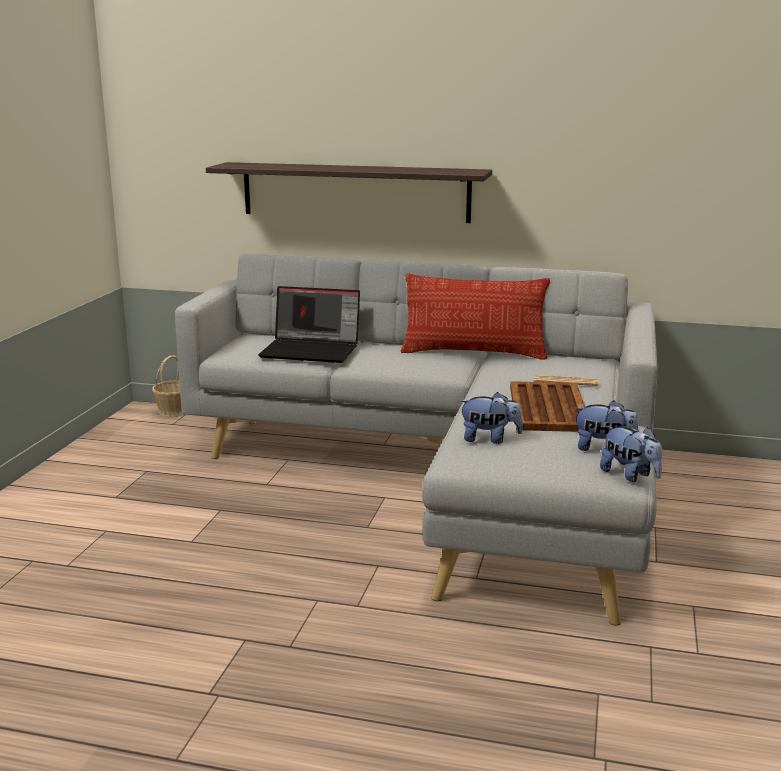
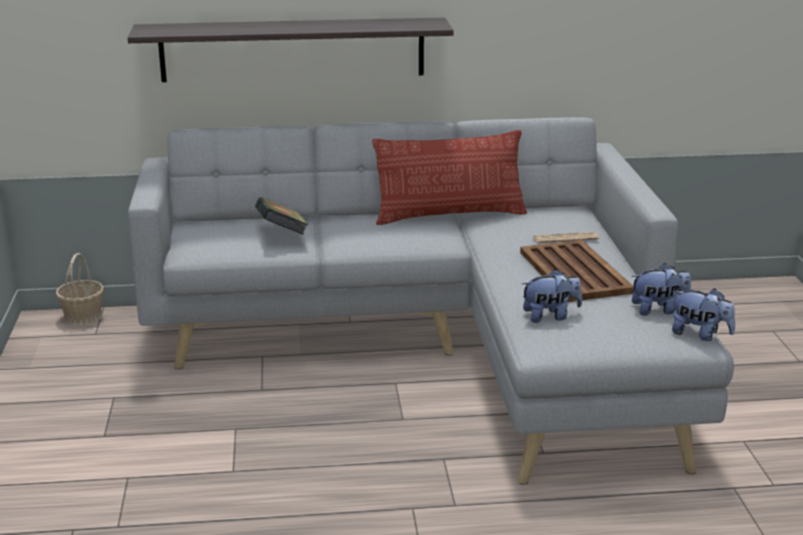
camera: 20 degrees left, 5 degrees up
(312, 350) = (282, 235): laptop -> book

